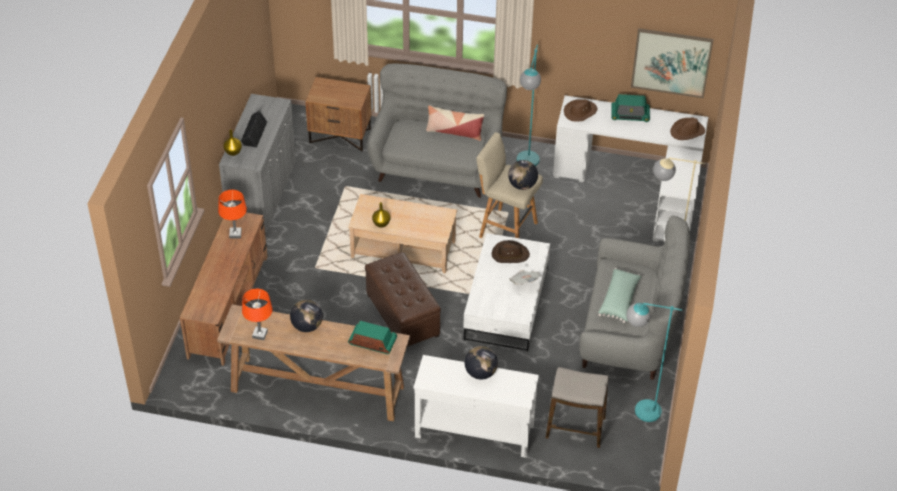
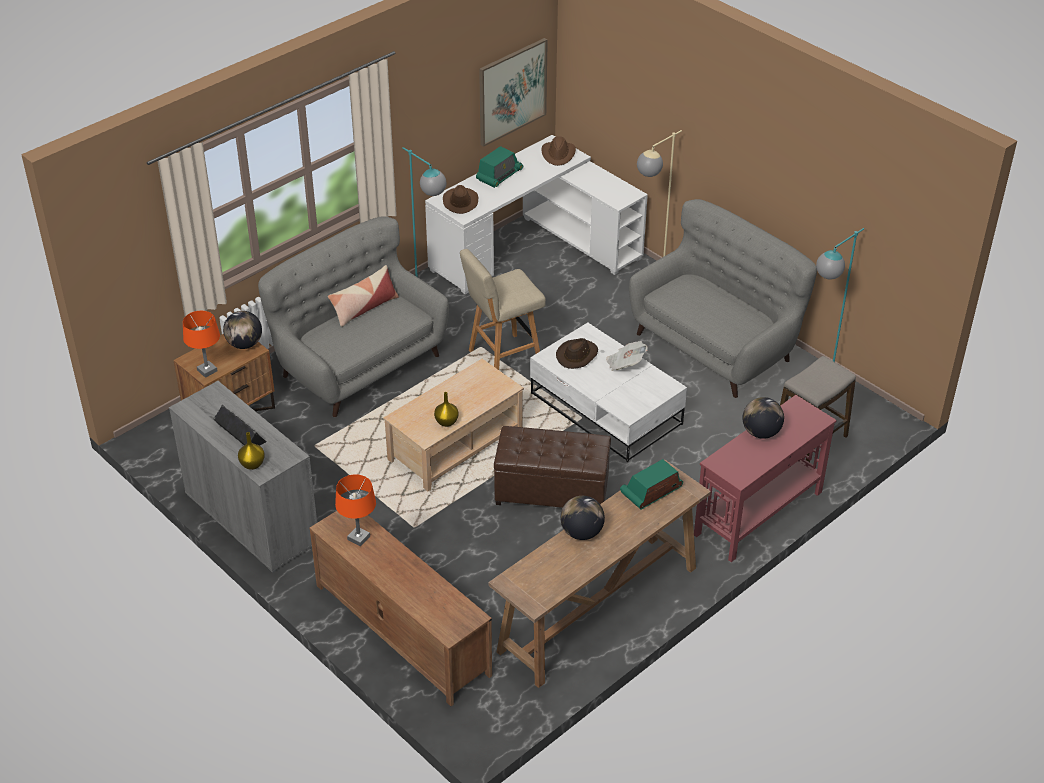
camera: 55 degrees left, 5 degrees down
(260, 334) = (559, 578): orange table lamp -> orange table lamp (207, 370)
(473, 431) = (757, 513): white console table -> red console table
(522, 185) = (522, 285): globe -> globe (244, 344)
(619, 300) = (712, 312): green pillow -> none

